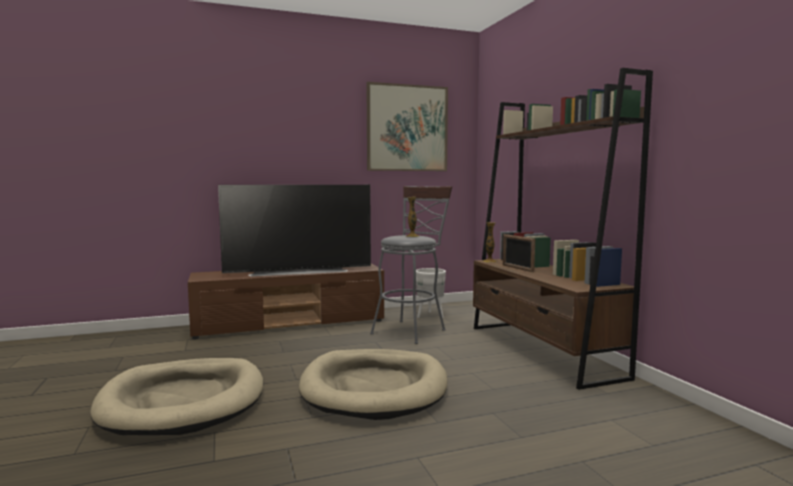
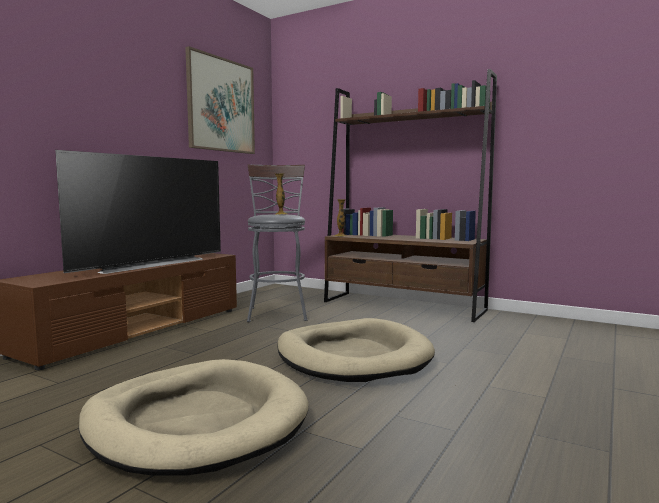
camera: 40 degrees left, 0 degrees up
(430, 316) = (266, 300): white planter -> none
(517, 268) = (379, 237): picture frame -> none

